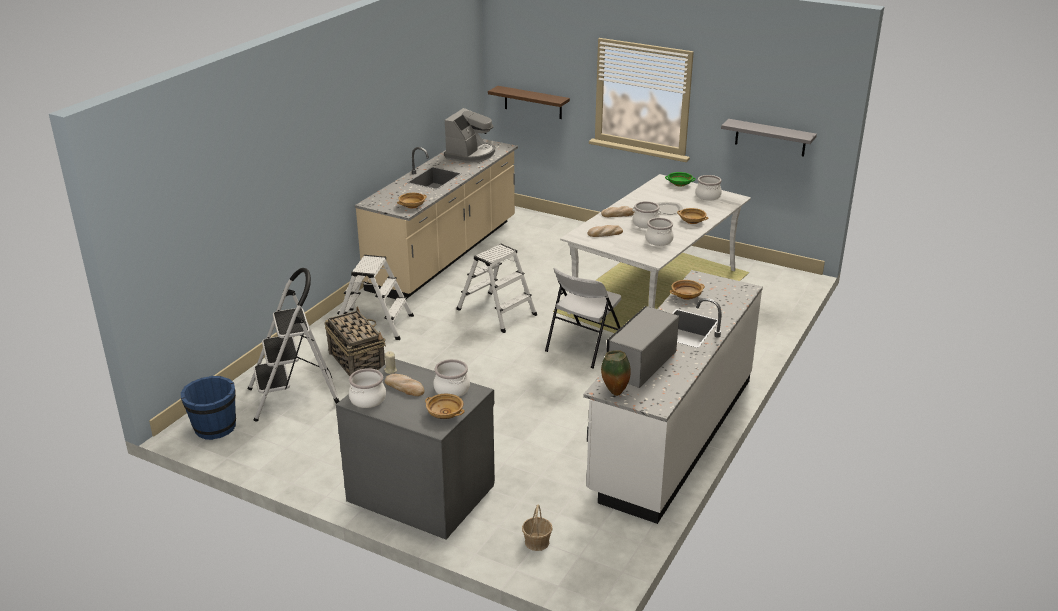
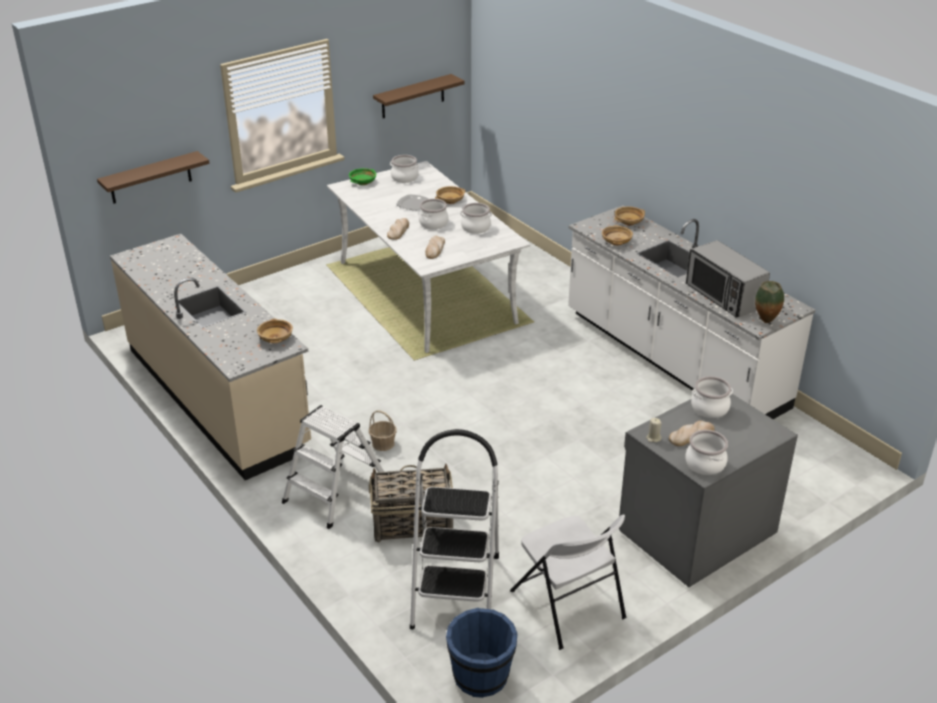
camera: 65 degrees left, 5 degrees up
(444, 414) = (753, 422): beige bowl -> beige bowl (628, 222)
(470, 154) = (169, 267): coffee machine -> none
(496, 312) = (384, 396): white step ladder -> none
(537, 542) = (794, 480): basket -> basket (383, 443)
(585, 346) = (495, 361): white chair -> white chair (567, 604)
(770, 138) = (413, 96): grey shelf -> brown shelf

